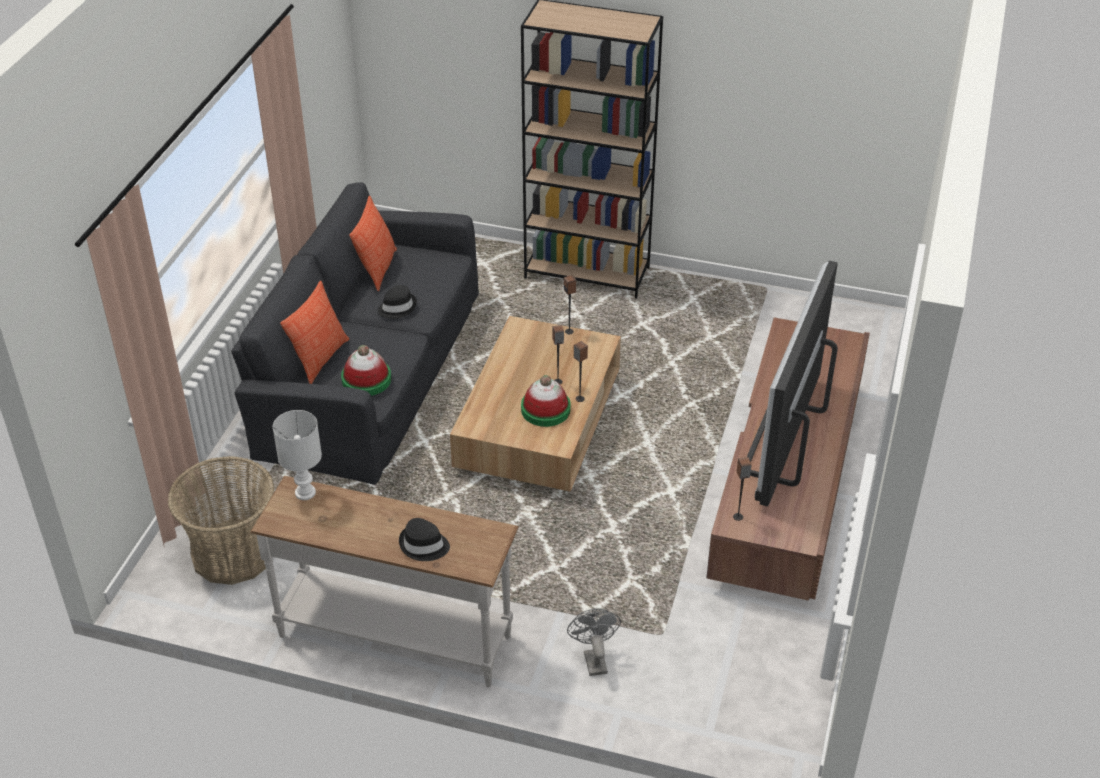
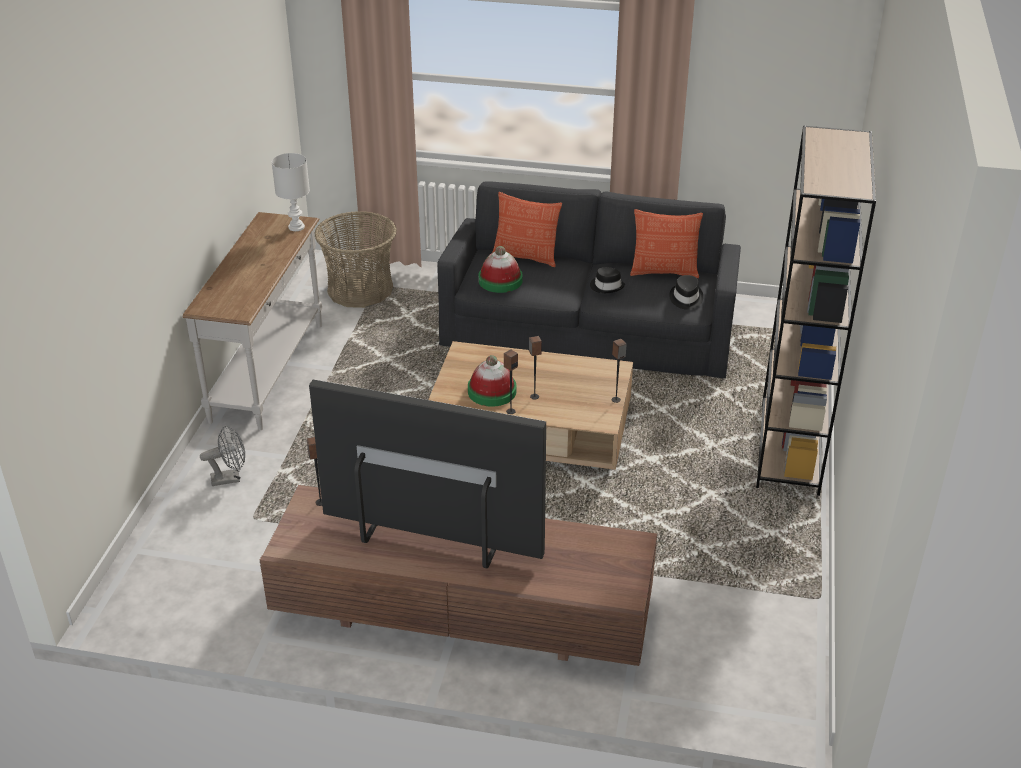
camera: 85 degrees right, 5 degrees down
(423, 546) = (231, 281): black hat -> black hat (685, 298)

